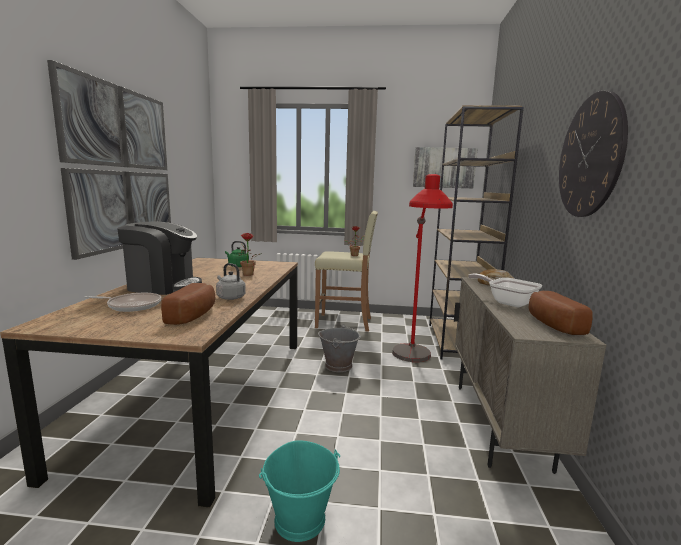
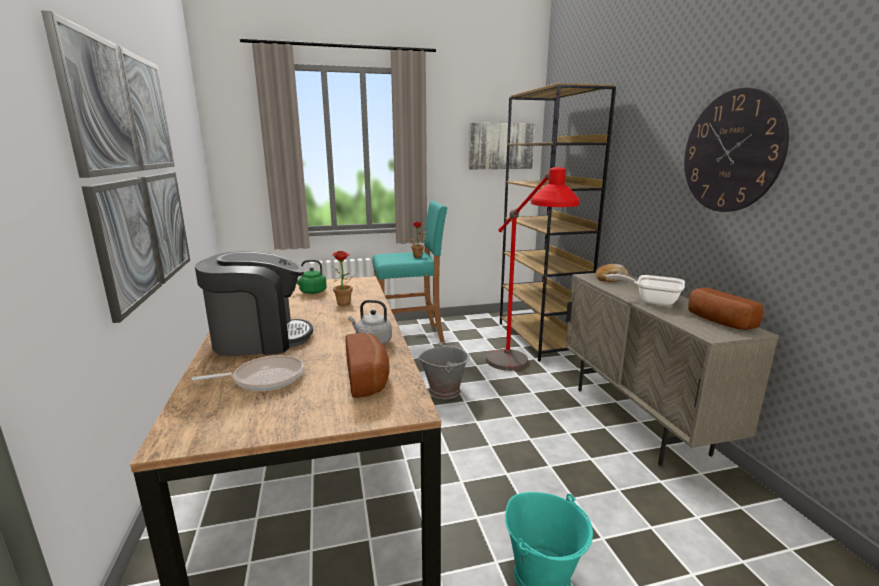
camera: 20 degrees left, 5 degrees up
(344, 323) = (410, 336): beige stool -> turquoise stool

